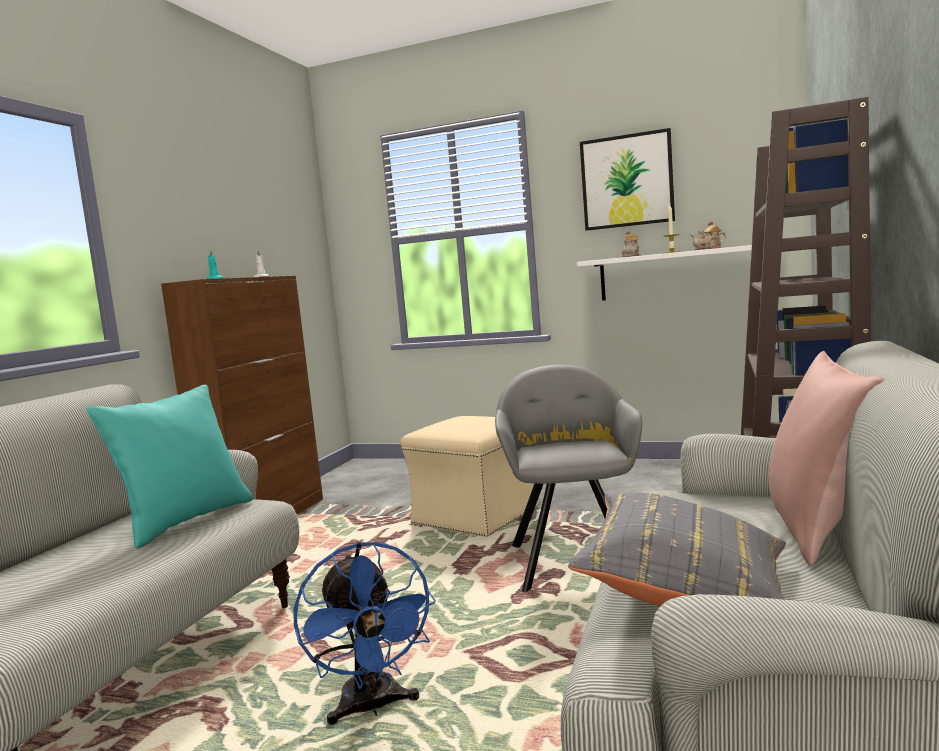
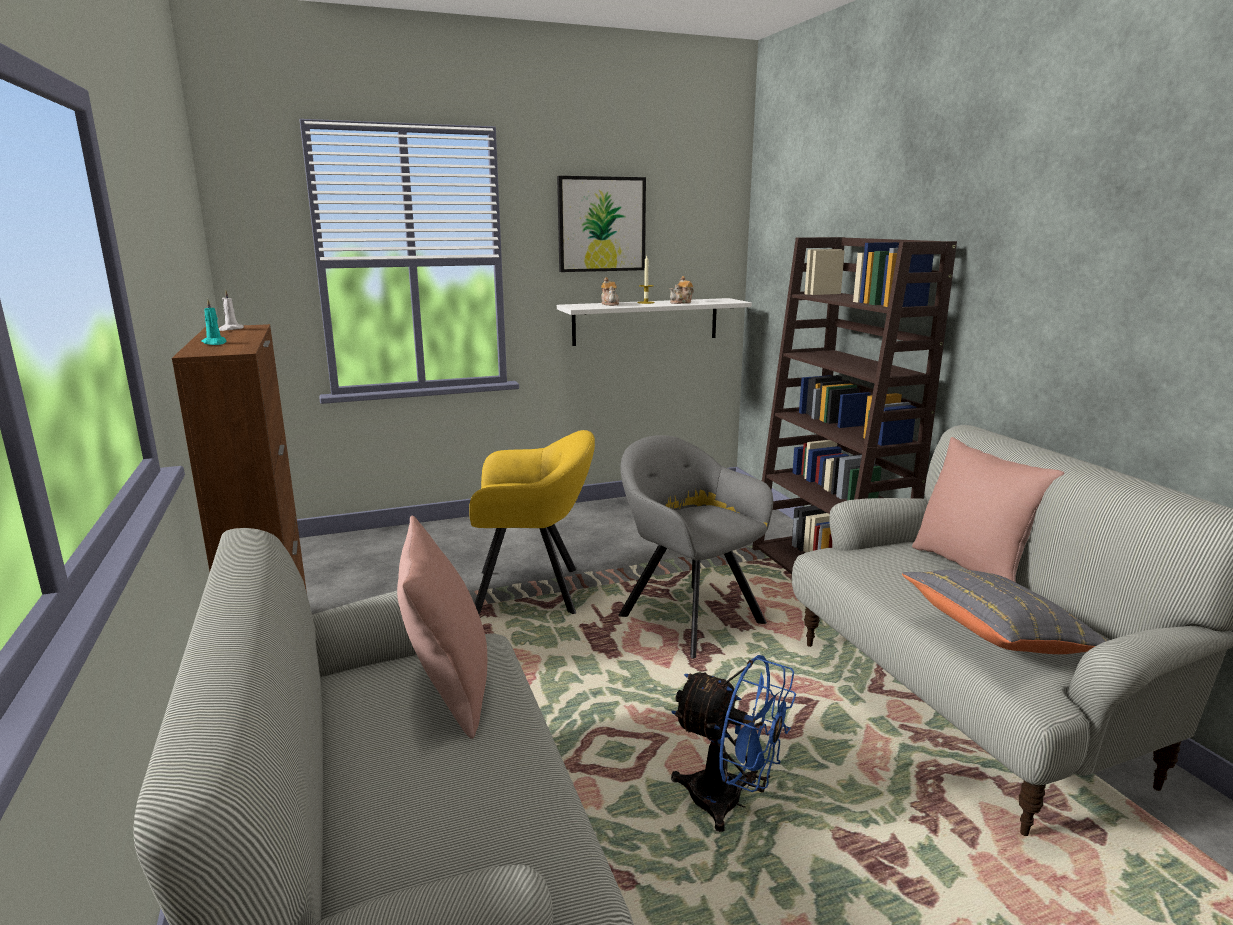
camera: 40 degrees left, 10 degrees up
(185, 521) = (449, 689): turquoise pillow -> pink pillow
(475, 516) = (534, 592): beige ottoman -> yellow armchair

